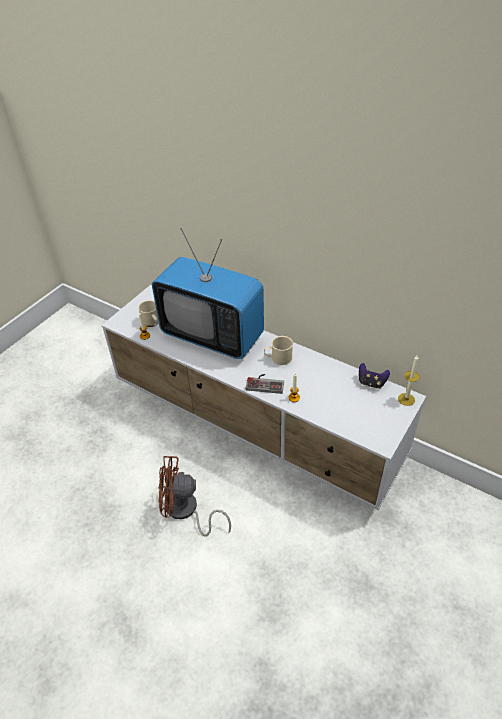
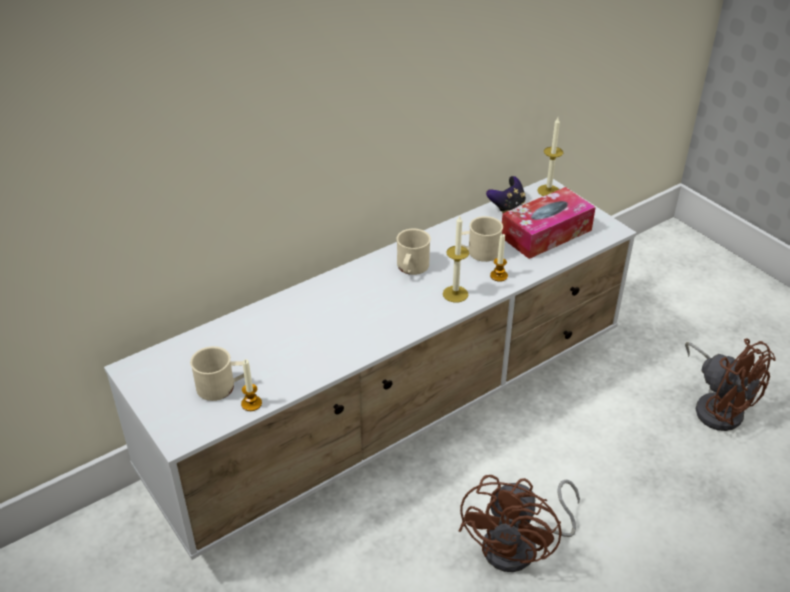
camera: 70 degrees left, 5 degrees down
(212, 336) = (313, 321): television -> none
(265, 383) = (455, 294): game controller -> candle
(312, 382) = (478, 252): none -> beige mug
(354, 409) = (546, 233): none -> tissue box
(357, 604) = (717, 406): none -> brown fan

